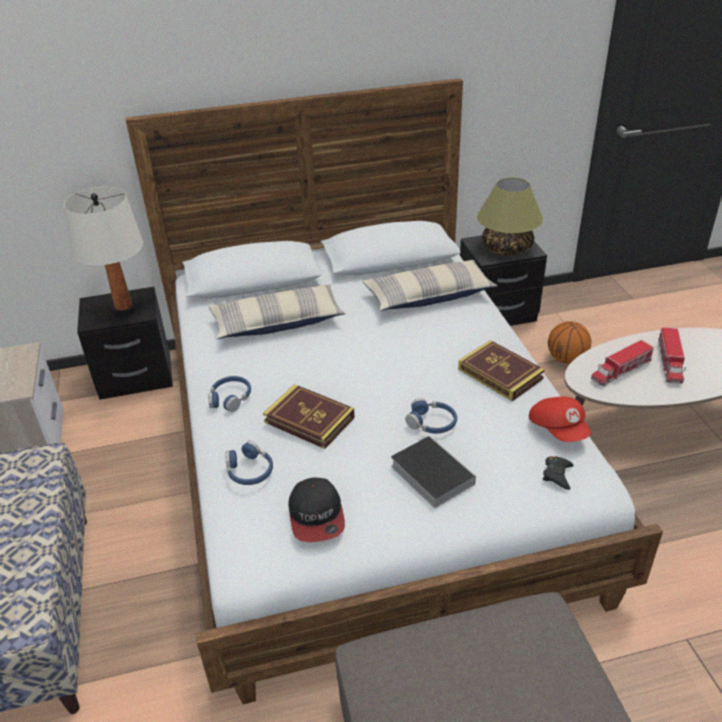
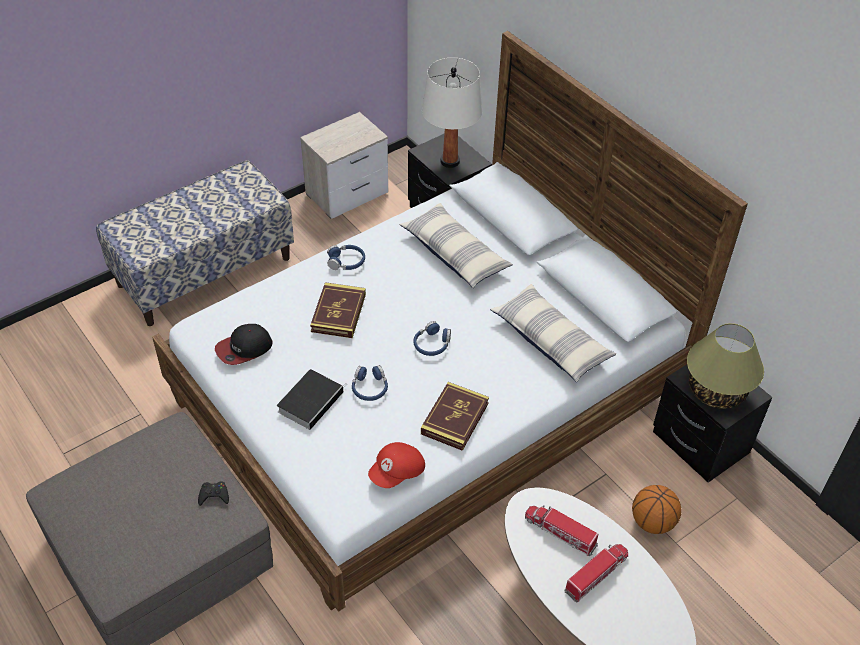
camera: 65 degrees right, 10 degrees up
(249, 471) = (273, 299): blue headphones -> blue headphones (432, 344)
(557, 475) = (341, 480): black game controller -> black game controller (214, 495)
(669, 363) = (596, 574): toy truck -> toy truck turned 150 degrees clockwise

